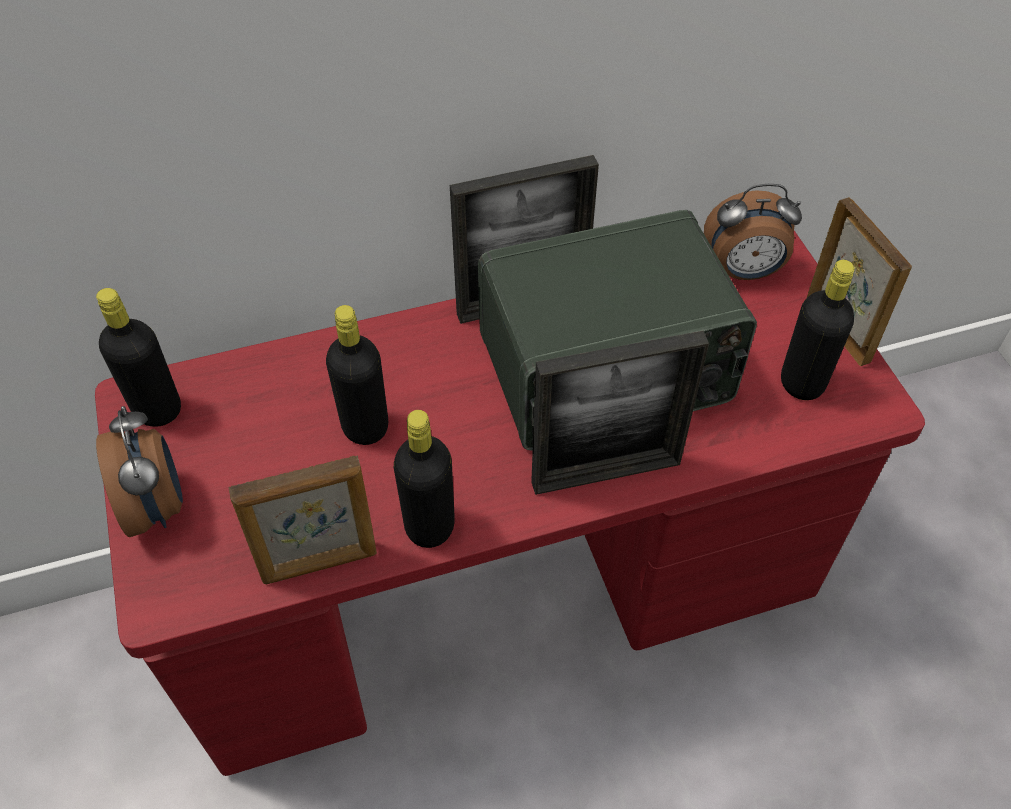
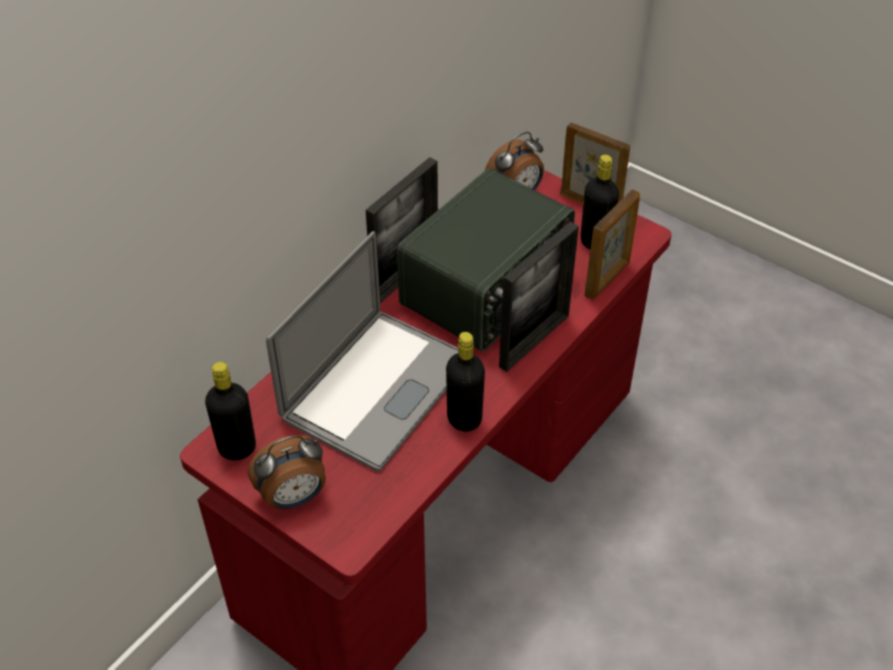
camera: 35 degrees left, 5 degrees down
(157, 506) = (294, 497): alarm clock -> alarm clock turned 120 degrees clockwise
(320, 564) = (421, 471): picture frame -> picture frame (608, 279)
(365, 426) = (377, 388): black bottle -> laptop

